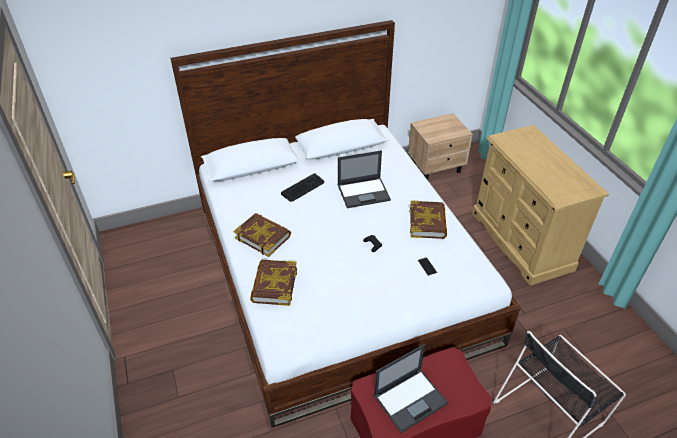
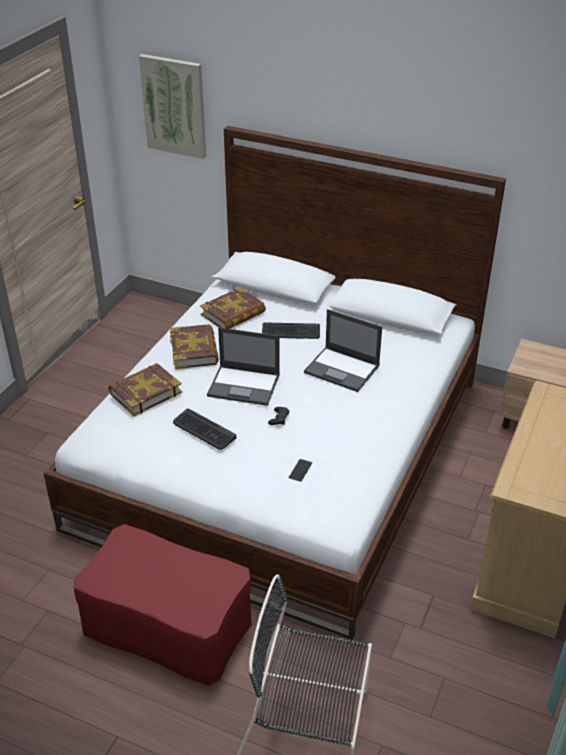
camera: 45 degrees right, 5 degrees down
(112, 59) = (174, 106): none -> picture
(345, 282) = (204, 430): none -> keyboard
(410, 399) = (146, 574): laptop -> laptop (245, 385)
(427, 222) = (363, 434): book -> book (233, 314)

